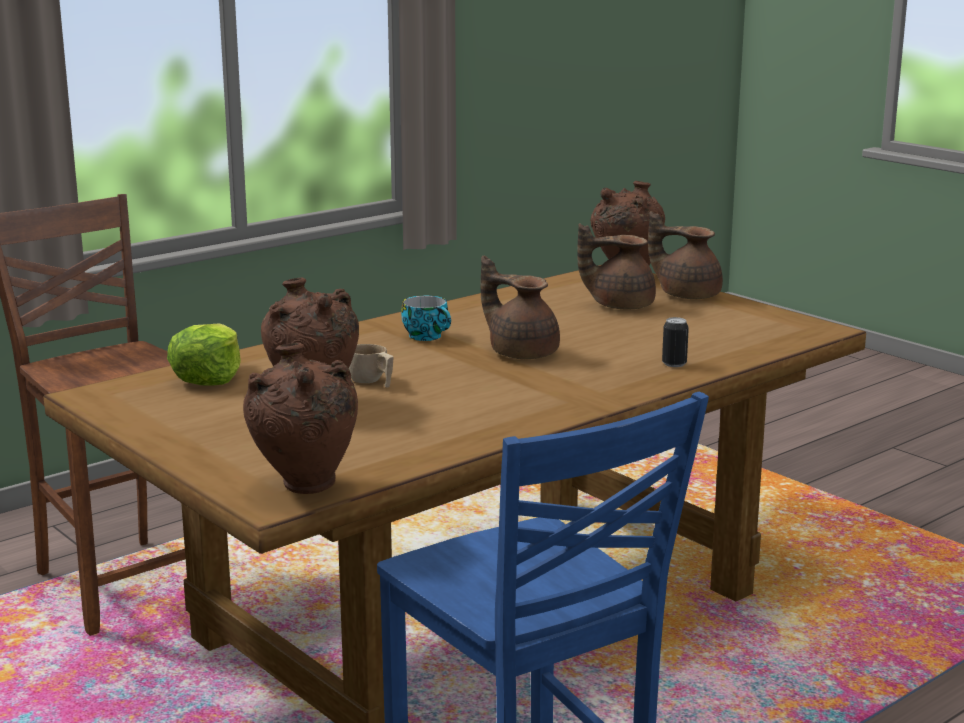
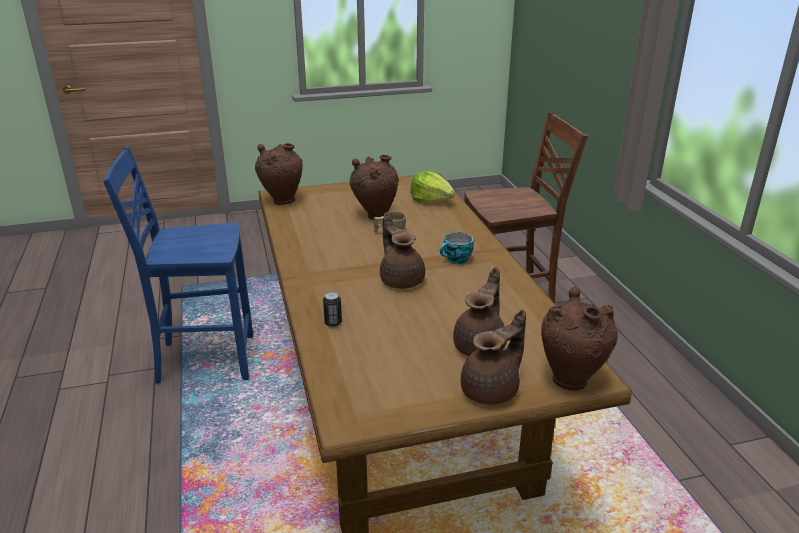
camera: 115 degrees right, 10 degrees up
(521, 352) = (401, 280): brown teapot -> brown teapot turned 90 degrees counterclockwise

